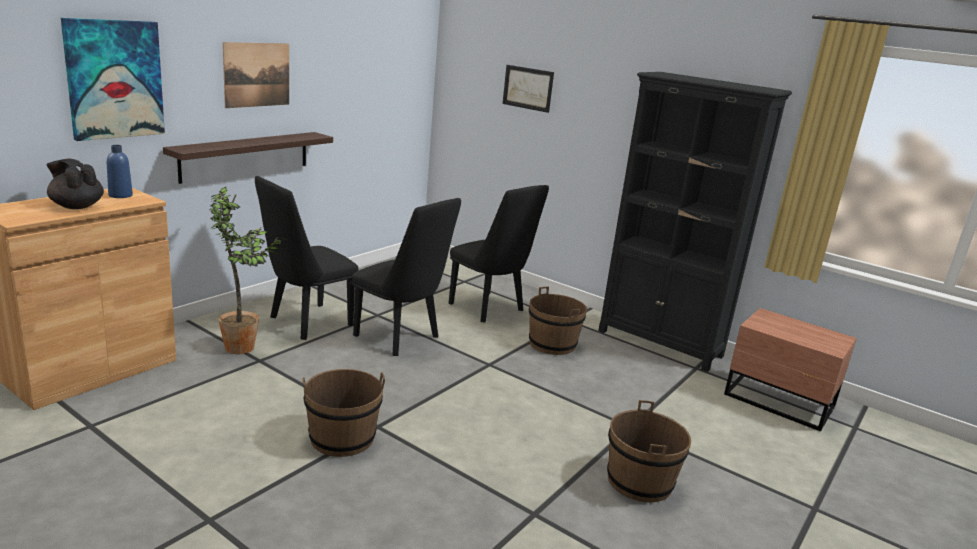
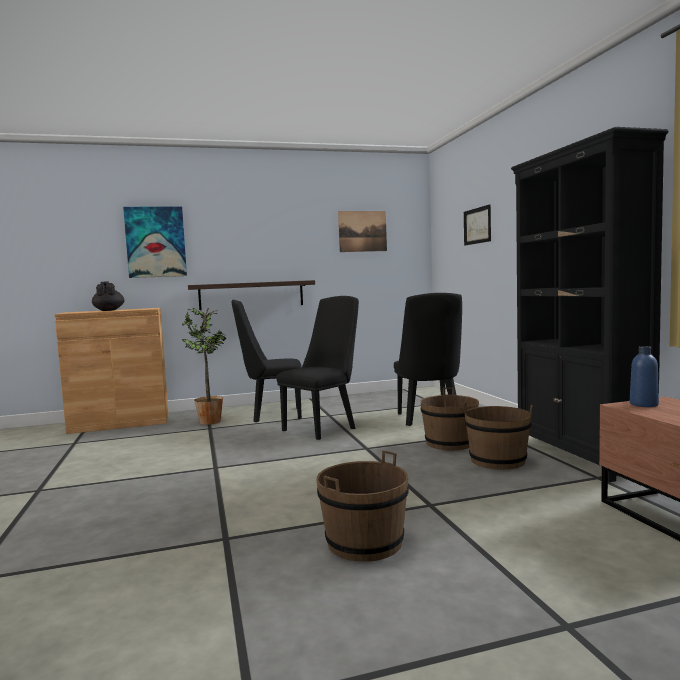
camera: 40 degrees right, 15 degrees down
(120, 195) = (143, 308): blue bottle -> blue bottle (643, 404)
(257, 74) = (258, 239): picture -> picture (362, 231)
(342, 438) = (181, 469): brown bucket -> brown bucket (497, 460)
(401, 338) = (323, 428): black chair -> black chair turned 120 degrees counterclockwise

